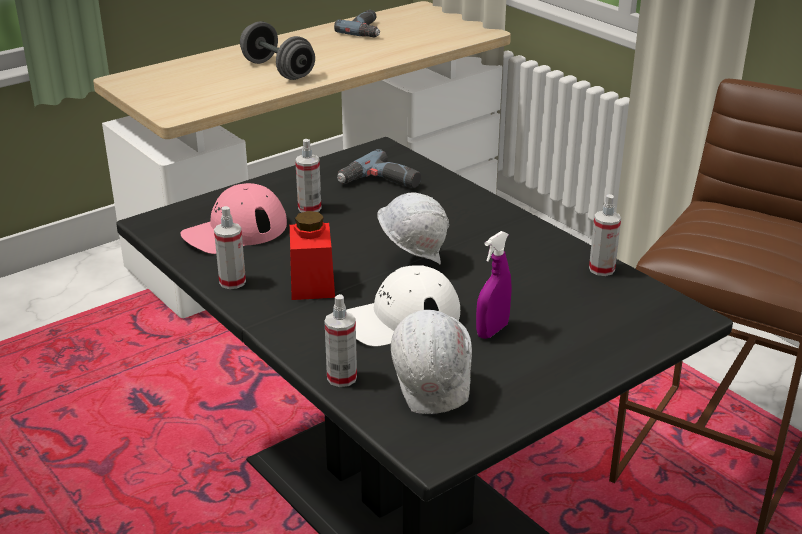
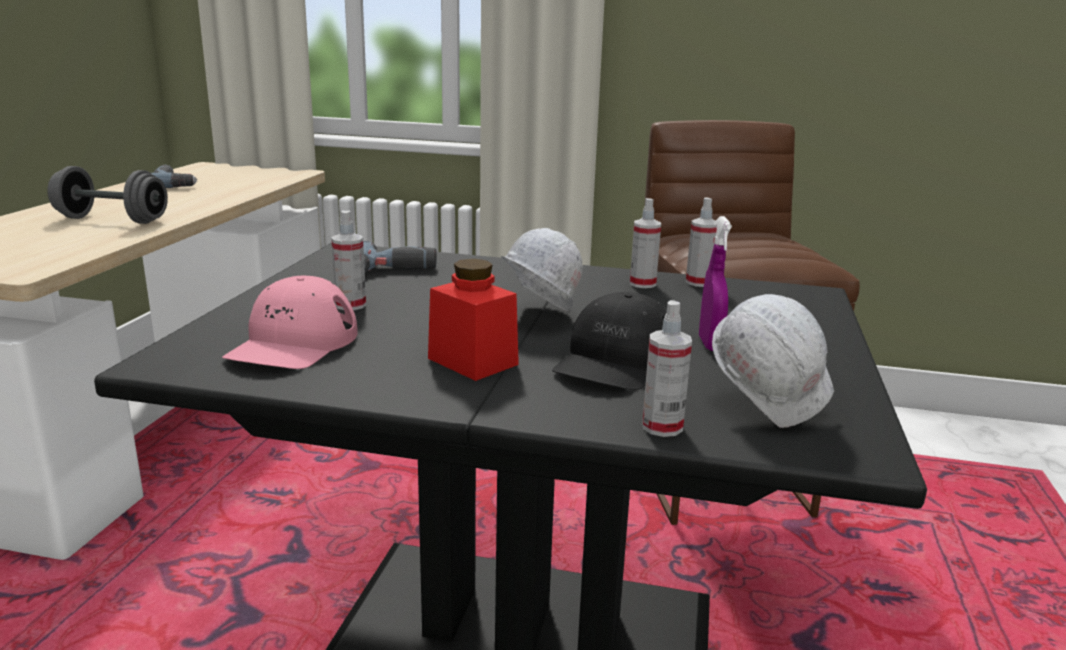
camera: 40 degrees left, 10 degrees down
(232, 282) = (374, 386): spray bottle -> spray bottle (642, 284)
(400, 319) = (616, 361): white cap -> black cap

